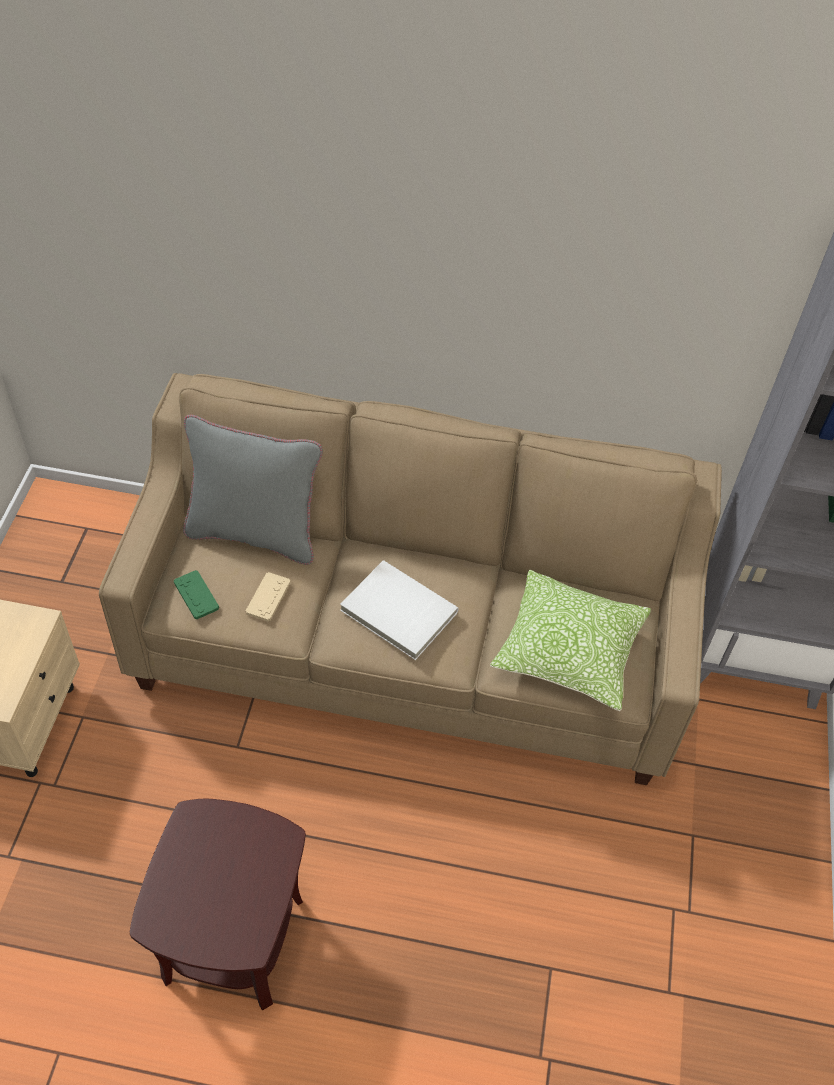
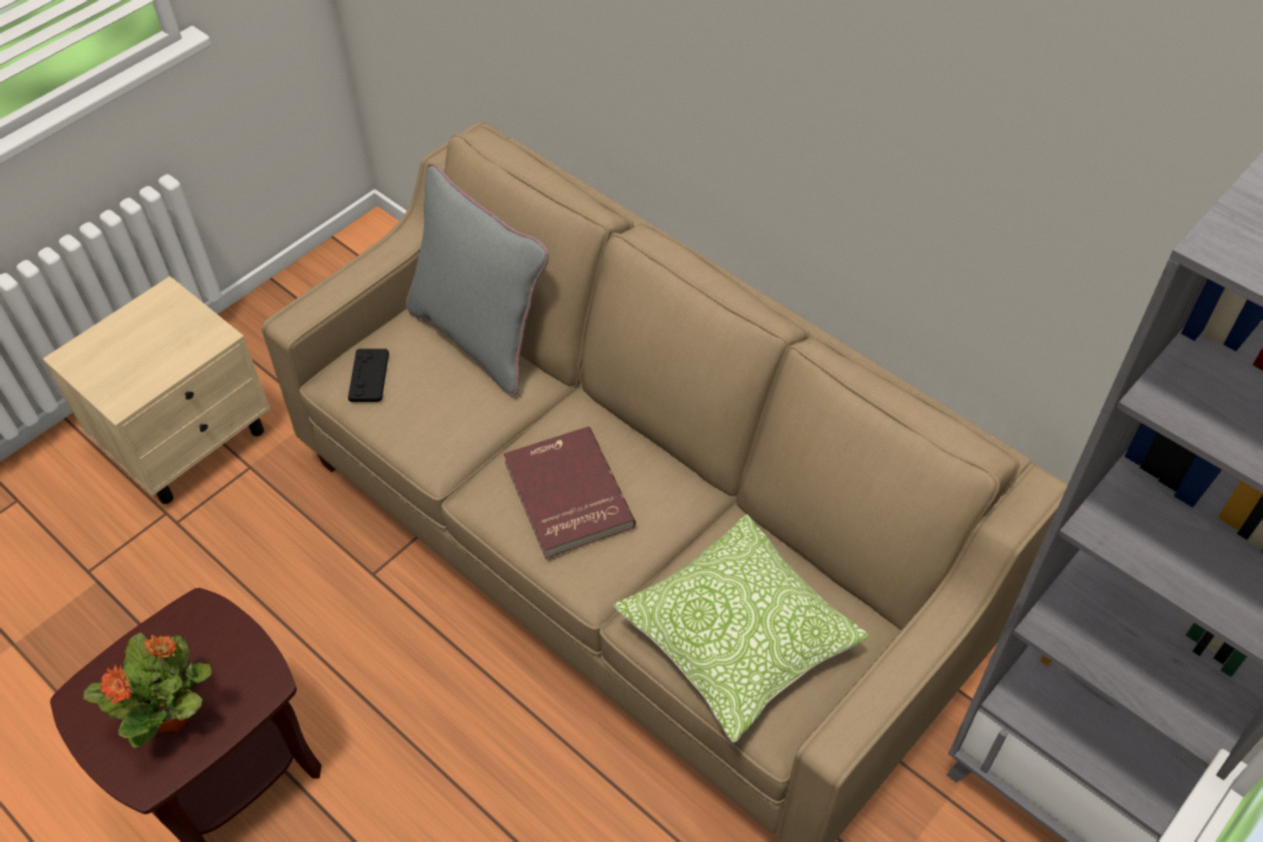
camera: 35 degrees right, 0 degrees up
(196, 595) = (369, 376): green game controller -> black game controller
(233, 895) = (173, 716): none -> potted plant
(268, 597) = (439, 412): beige game controller -> none
(397, 613) = (566, 495): white book -> red book

